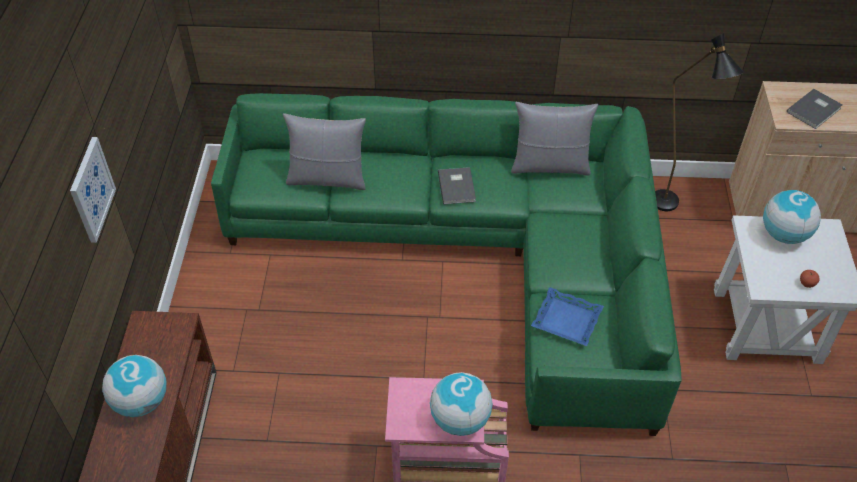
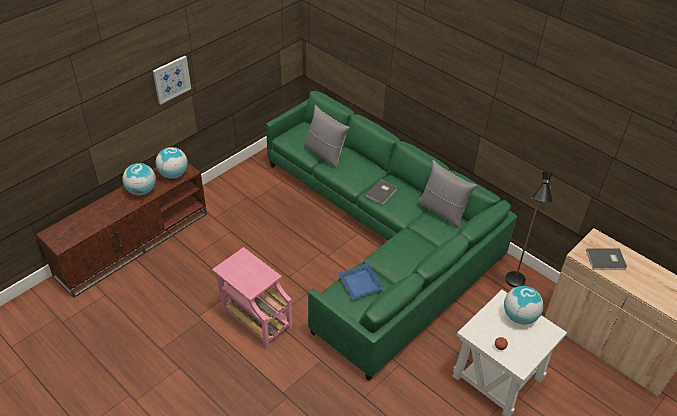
camera: 40 degrees right, 5 degrees down
(460, 420) = (251, 284): globe -> globe (173, 174)

